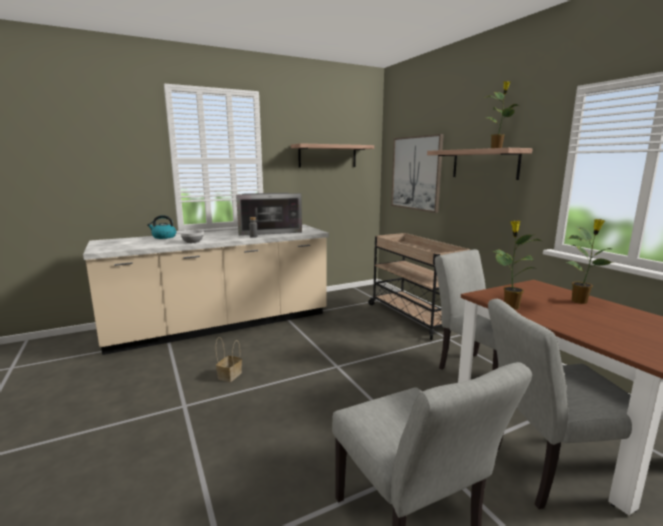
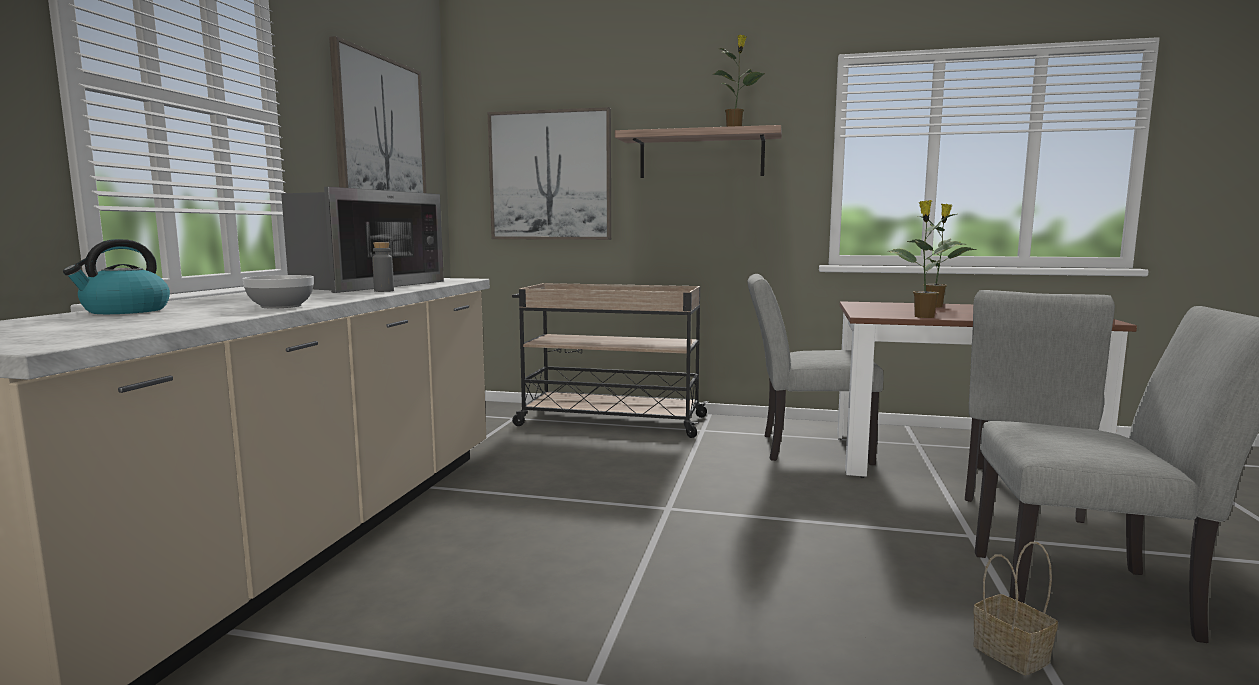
camera: 50 degrees left, 5 degrees down
(230, 375) = (544, 600): basket -> basket (1008, 653)
(327, 156) = (380, 132): shelf -> picture

